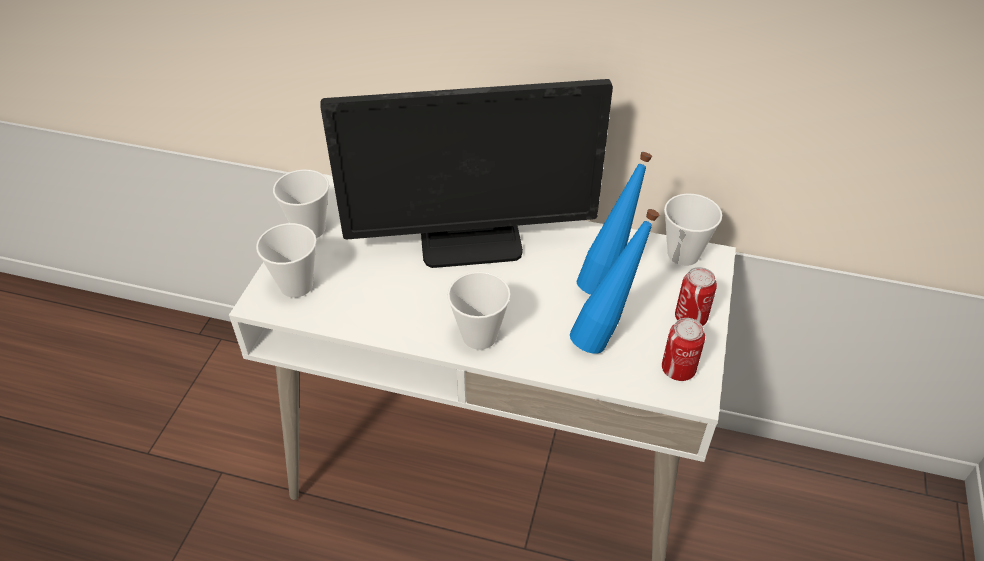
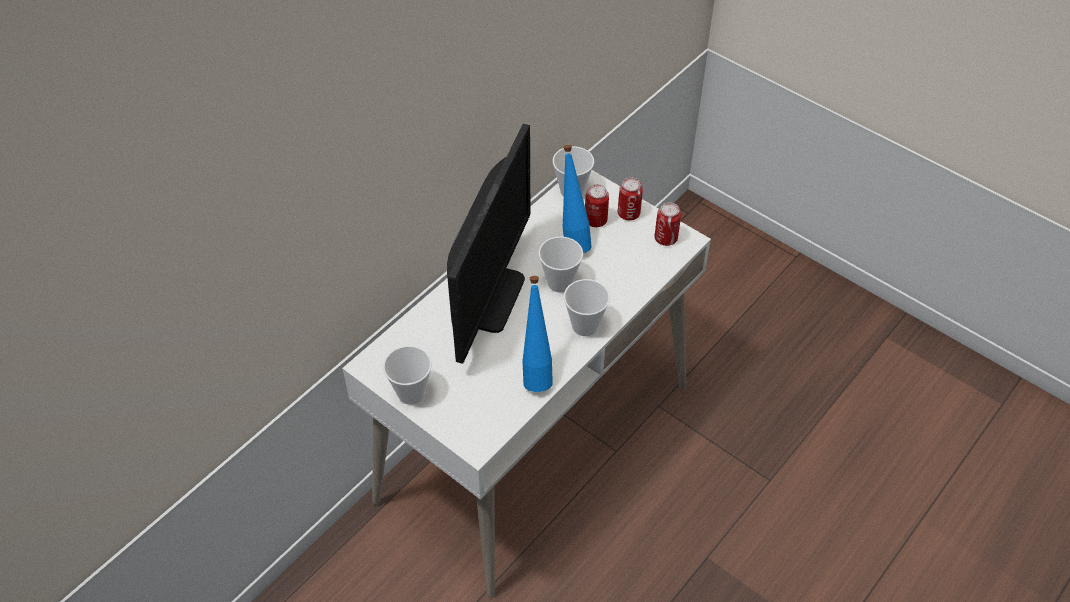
camera: 65 degrees left, 5 degrees up
(296, 285) = (472, 418): cup -> cup (560, 282)
(605, 336) = (620, 261): blue bottle -> blue bottle (536, 372)
(653, 291) = (595, 220): none -> can

